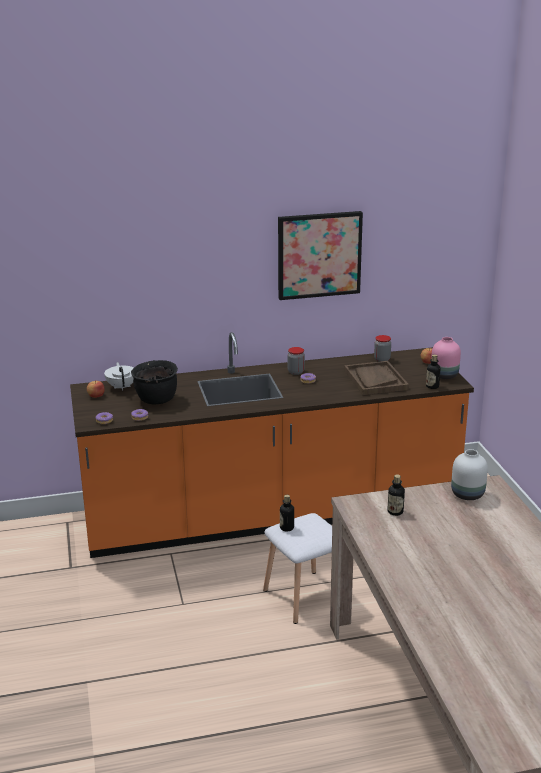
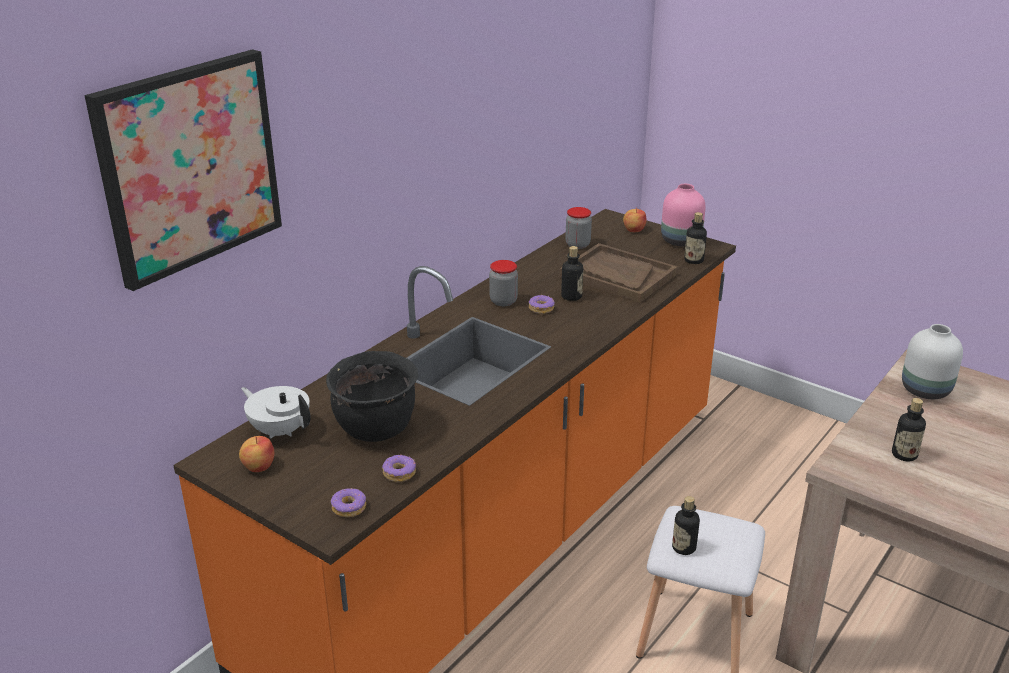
camera: 40 degrees left, 5 degrees up
(319, 255) = (492, 101): picture -> picture (189, 166)
(332, 381) = (571, 296): none -> bottle

